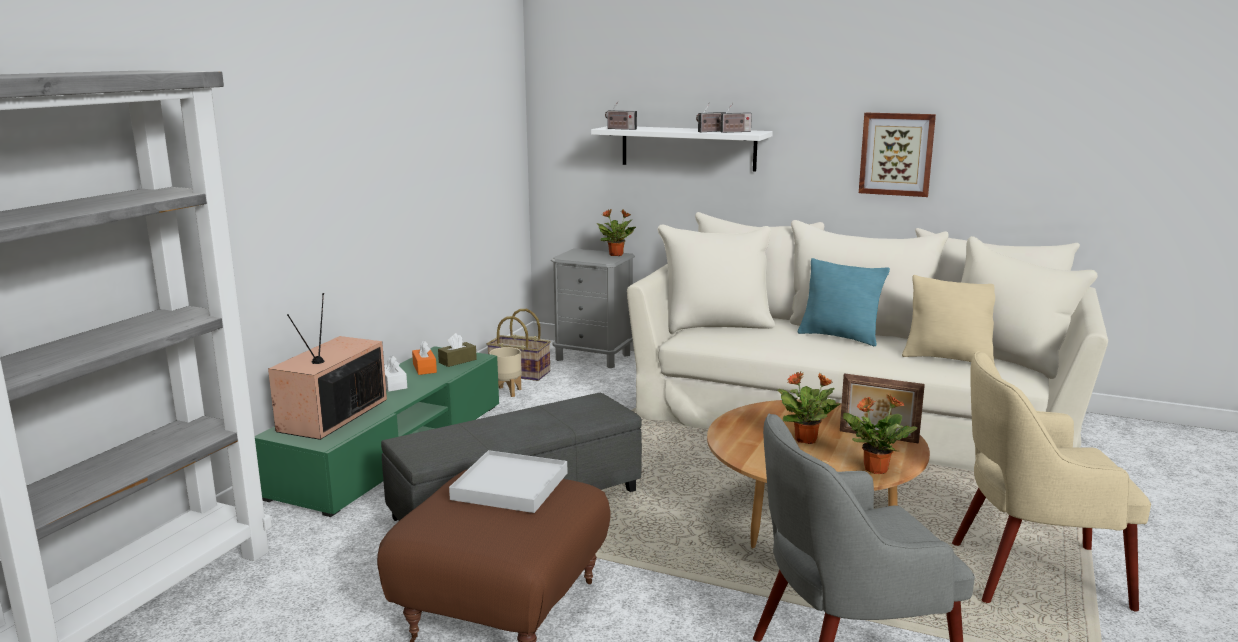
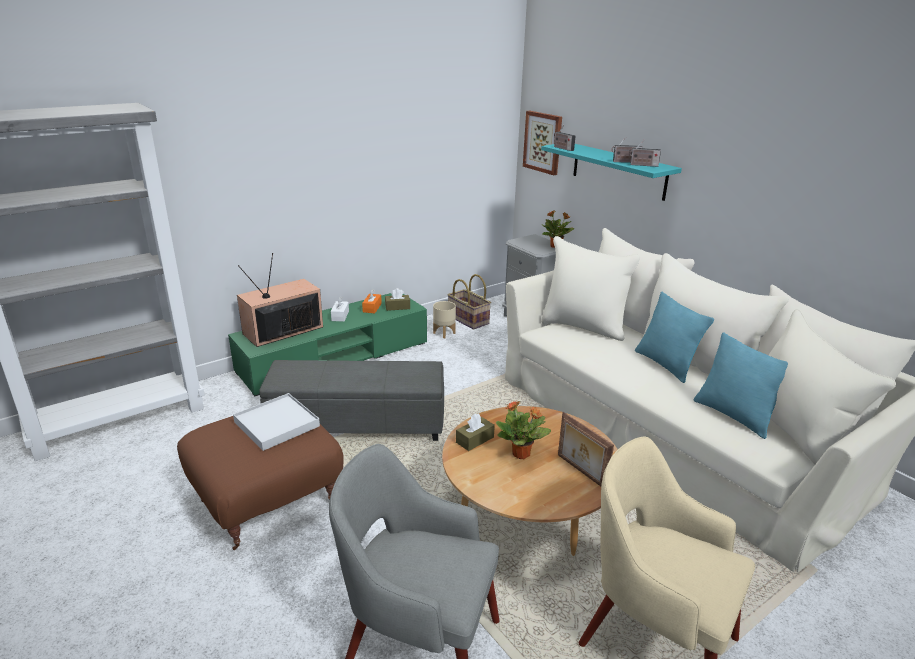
camera: 30 degrees right, 10 degrees up
(688, 148) = (618, 170): white shelf -> turquoise shelf
(745, 442) = (475, 440): none -> brown tissue box
(874, 469) = (536, 501): potted plant -> none
(896, 154) = (781, 209): picture -> picture (543, 142)
(948, 359) = (734, 415): beige pillow -> turquoise pillow

